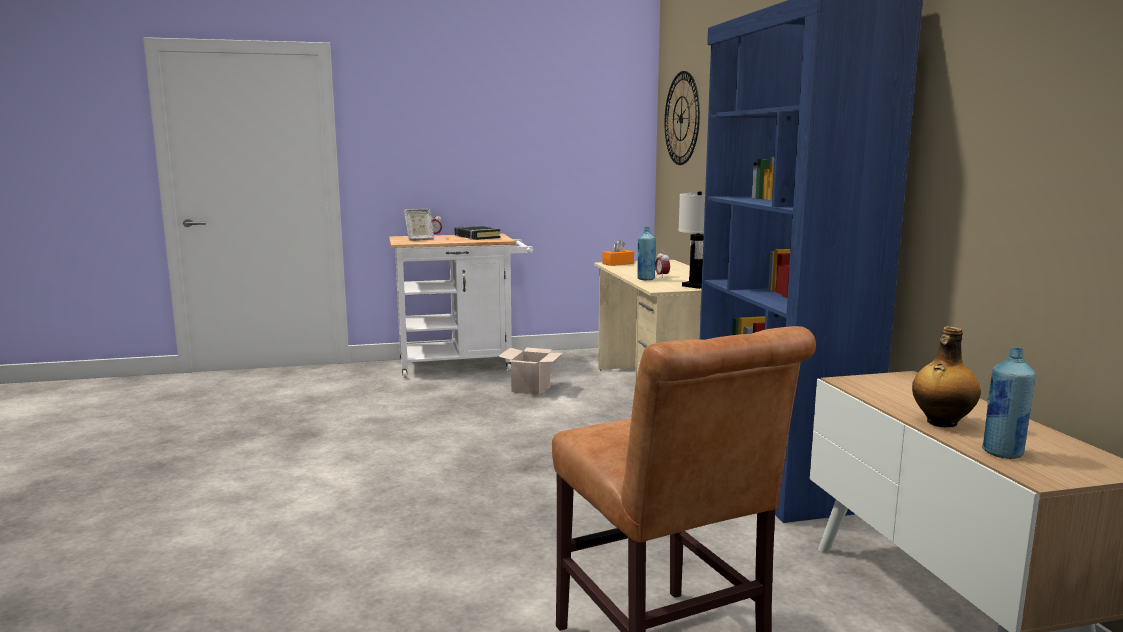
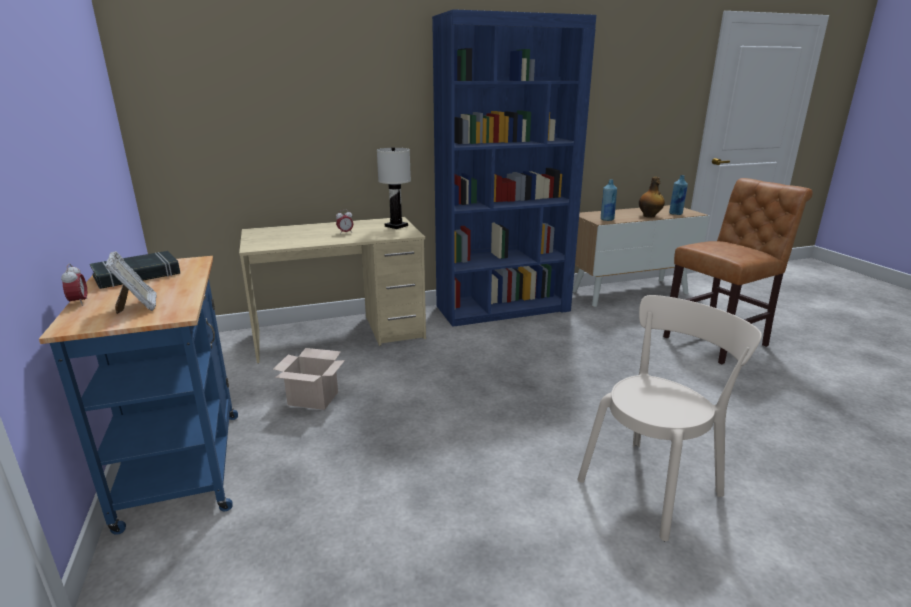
camera: 95 degrees left, 10 degrees up
(319, 503) = (653, 484): none -> beige chair
(463, 365) = (183, 460): white cart -> blue cart
(618, 263) = (258, 244): orange tissue box -> none
(646, 279) = (361, 237): blue bottle -> blue bottle (607, 219)
(681, 118) = (205, 77): wall clock -> none

